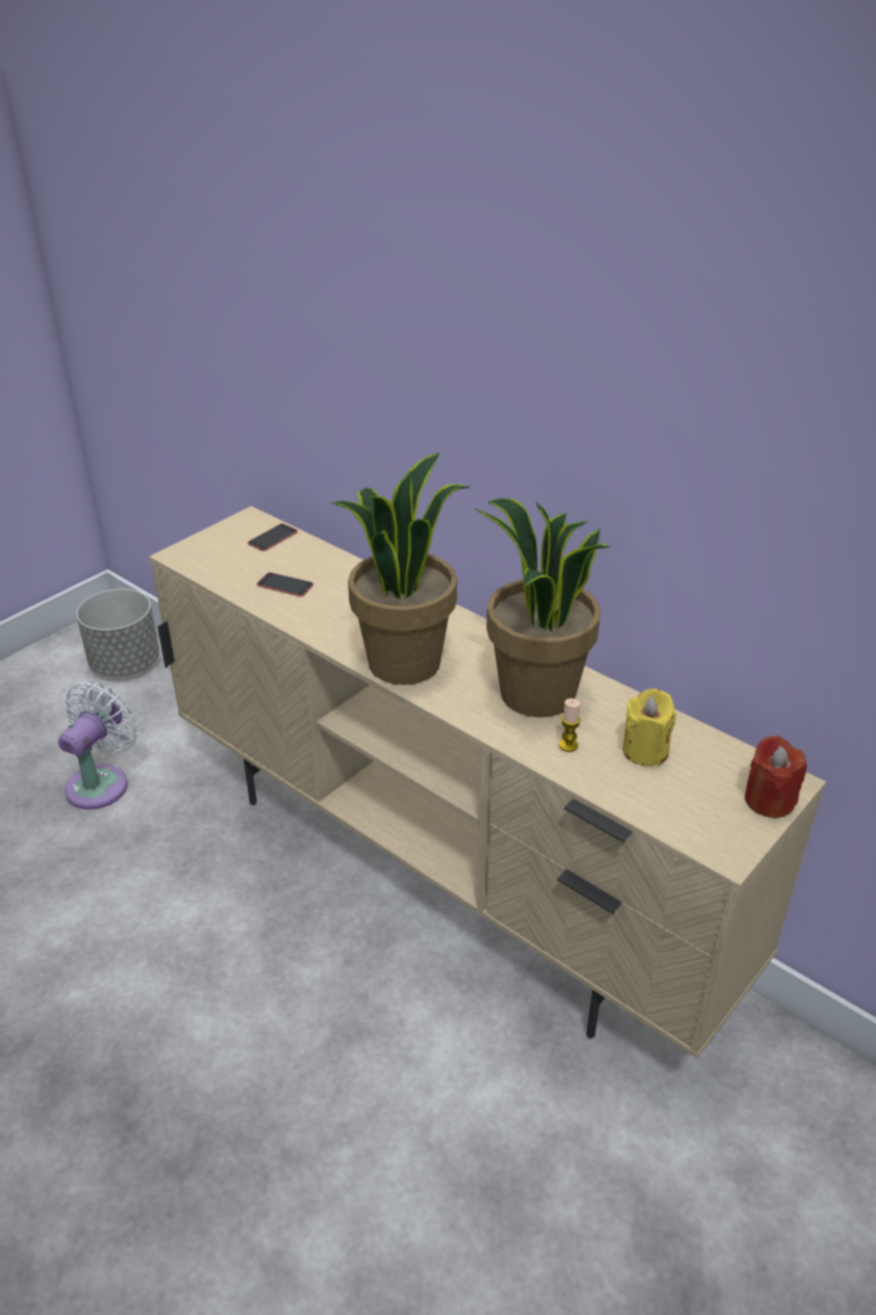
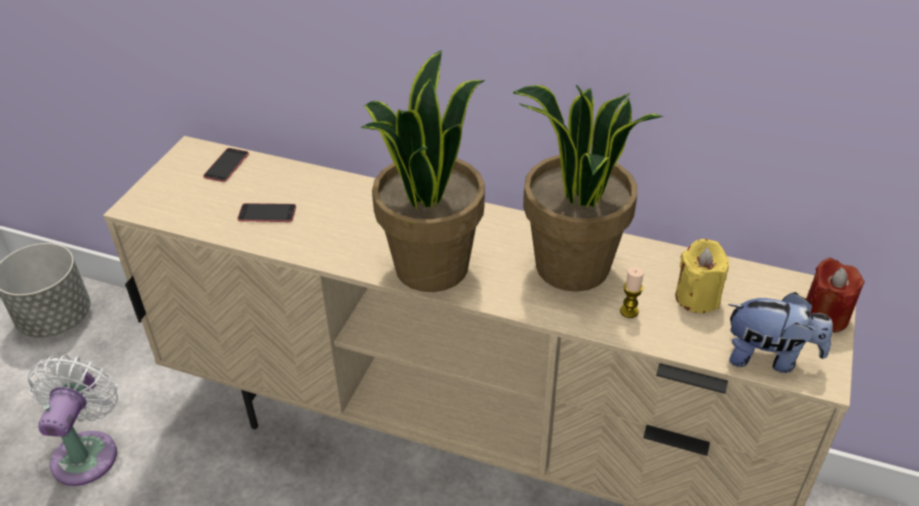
camera: 20 degrees left, 5 degrees up
(683, 820) = (769, 357): none -> plush toy

